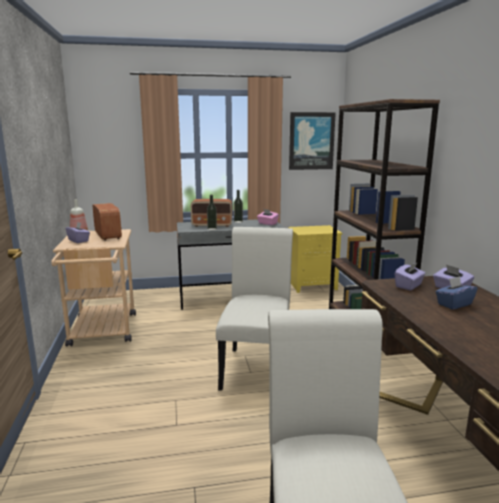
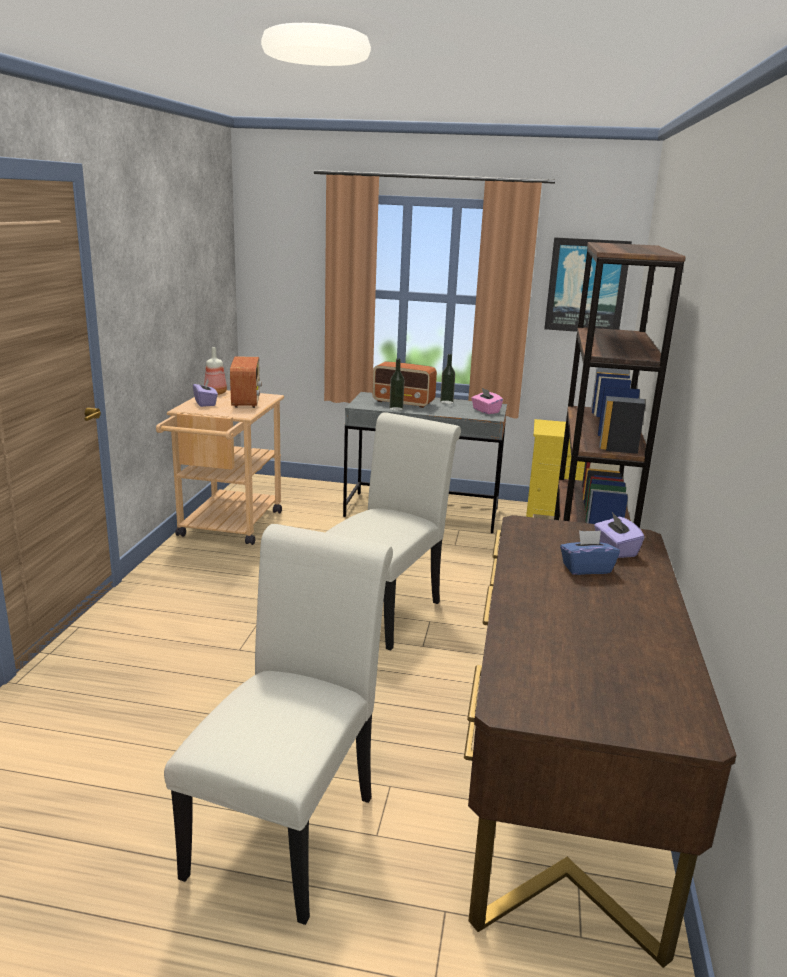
camera: 20 degrees right, 5 degrees up
(409, 286) = (561, 534): purple tissue box -> none

